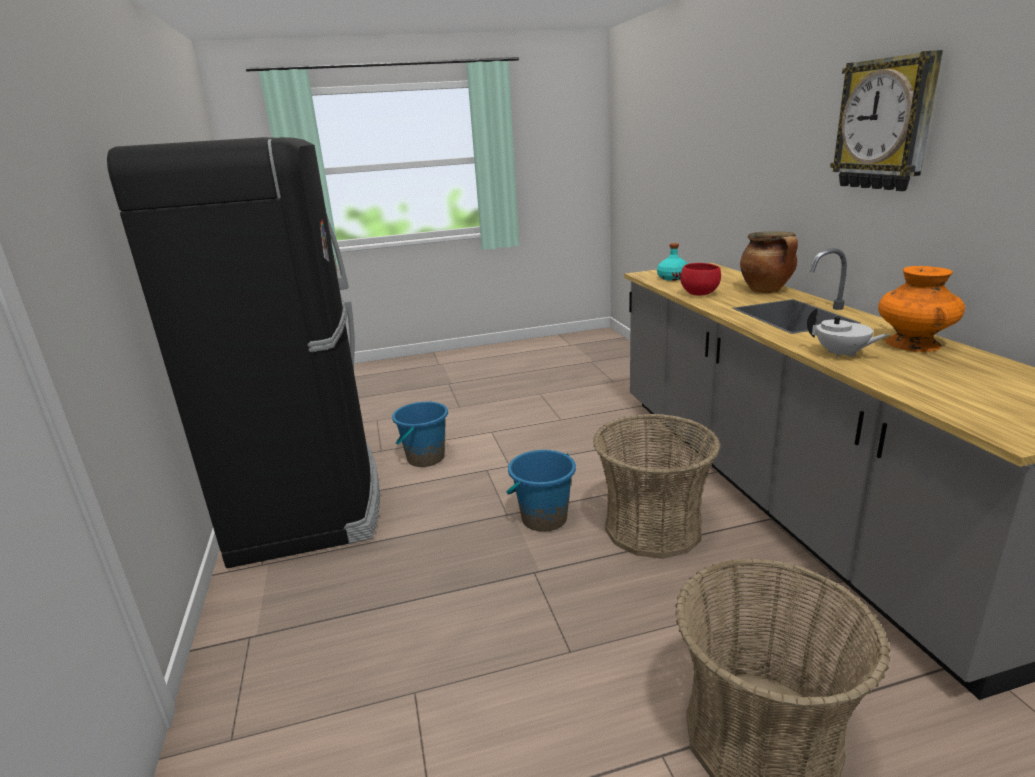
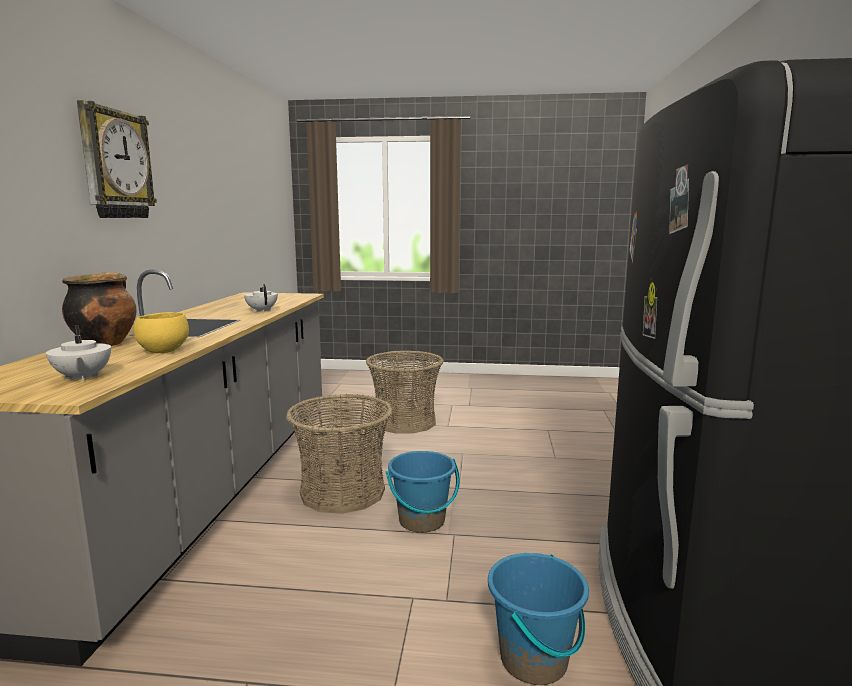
camera: 160 degrees left, 10 degrees down
(672, 278) = (82, 378): turquoise bottle -> white teapot
(700, 294) = (162, 351): red bowl -> yellow bowl
(912, 343) = (212, 309): orange vase -> none

